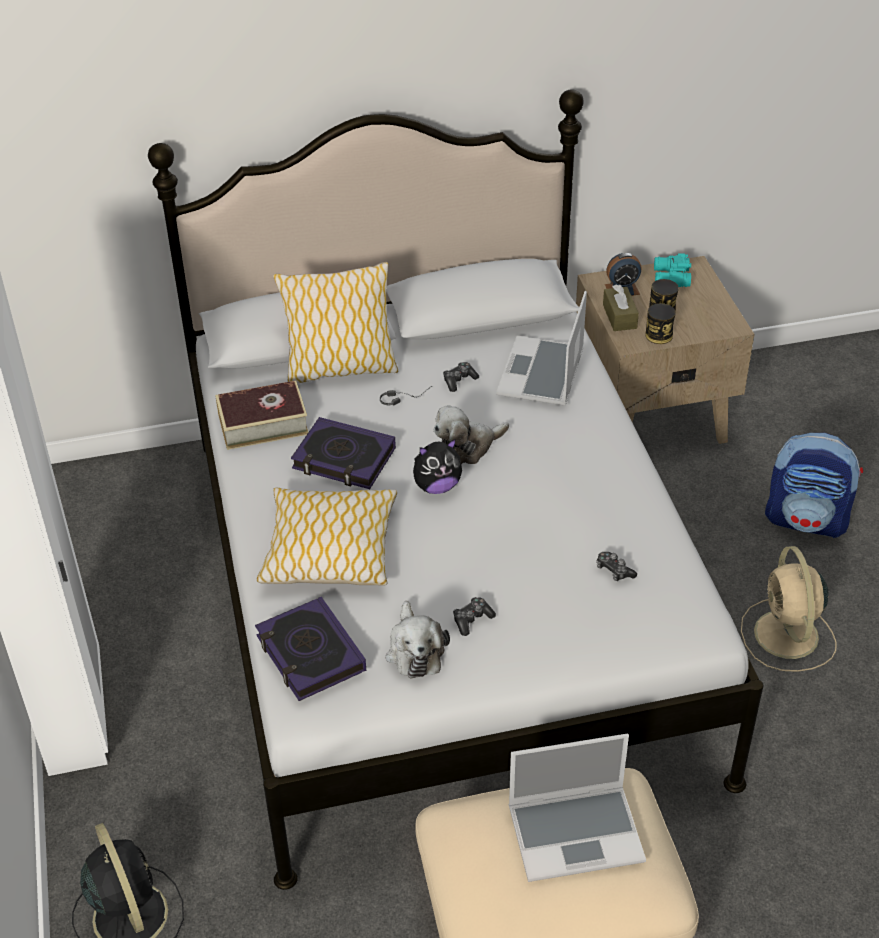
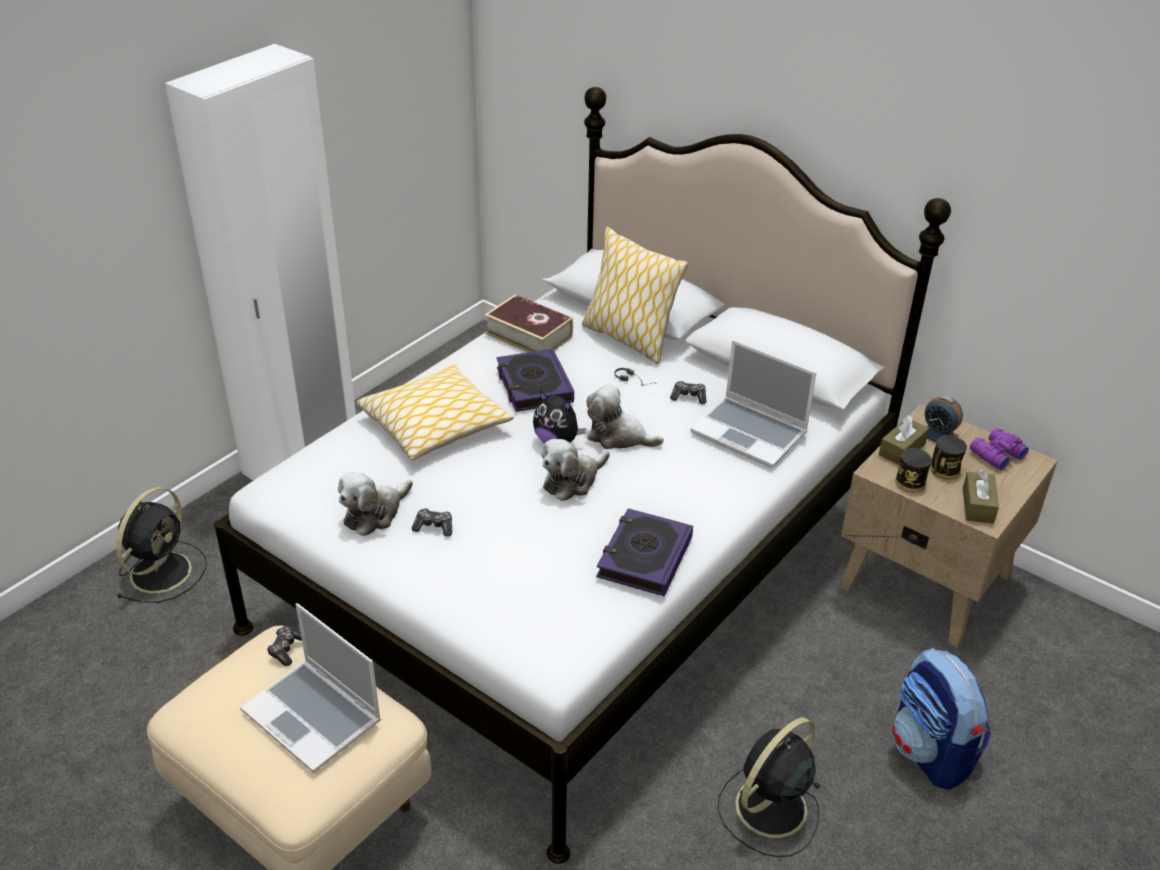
camera: 50 degrees right, 5 degrees down
(310, 654) = (321, 465): book -> book (644, 557)
(496, 504) = (572, 480): none -> plush toy
(542, 374) = (751, 433): laptop -> laptop turned 120 degrees counterclockwise
(614, 571) = (568, 578): game controller -> game controller (285, 649)
(670, 278) = (995, 454): turquoise binoculars -> purple binoculars
(714, 320) = (977, 505): none -> brown tissue box
(787, 637) = (769, 809): beige fan -> black fan

